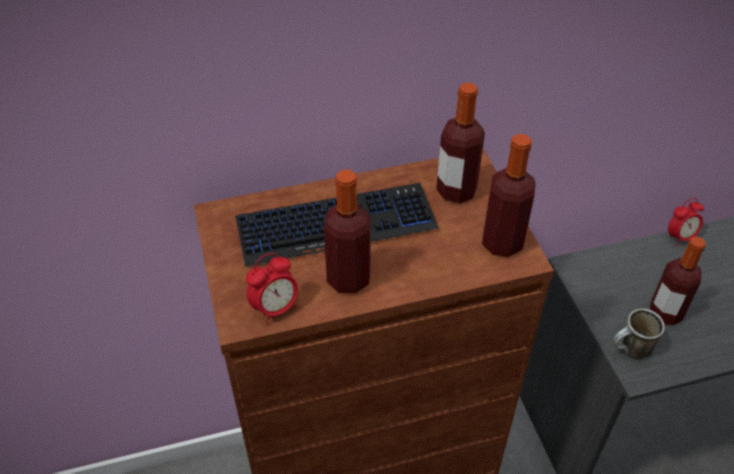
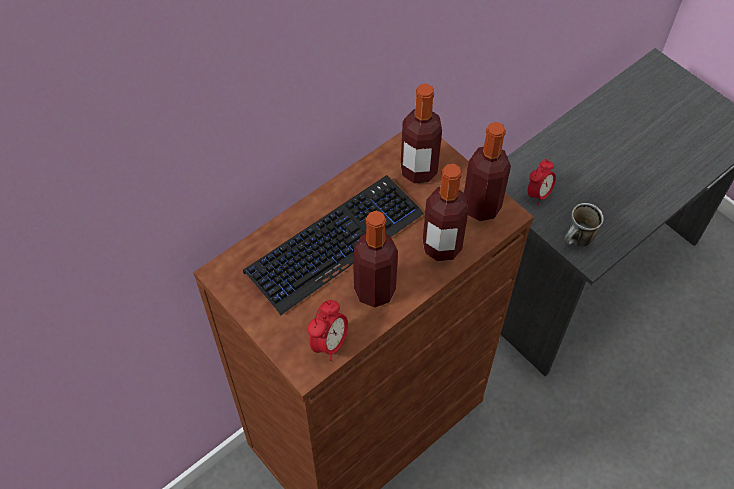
camera: 25 degrees left, 10 degrees up
(665, 313) = (589, 196): bottle -> bottle (441, 246)
(680, 237) = (572, 119): alarm clock -> alarm clock (538, 194)

